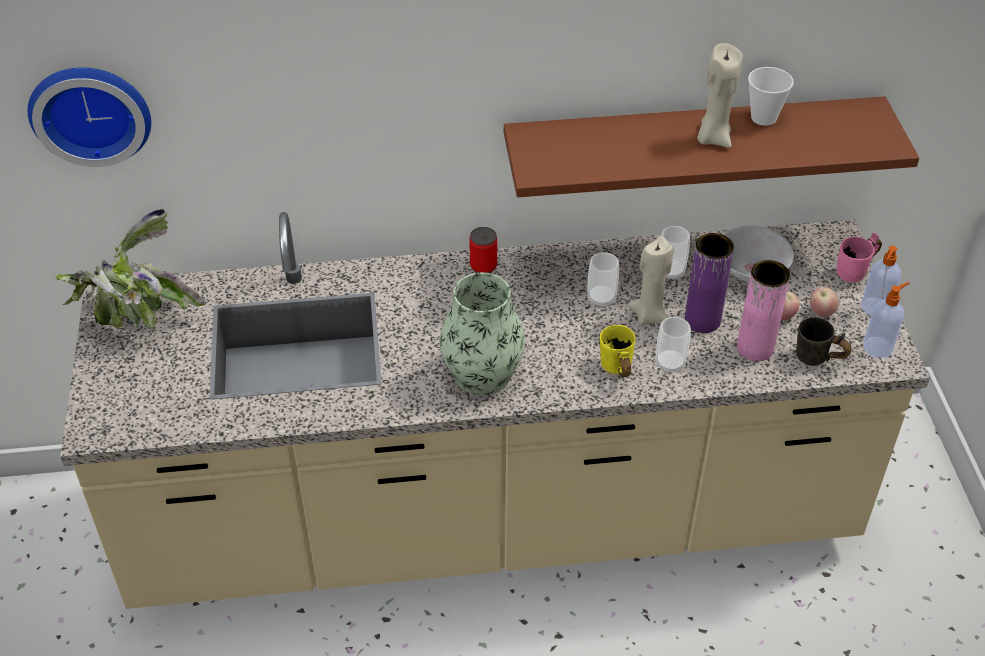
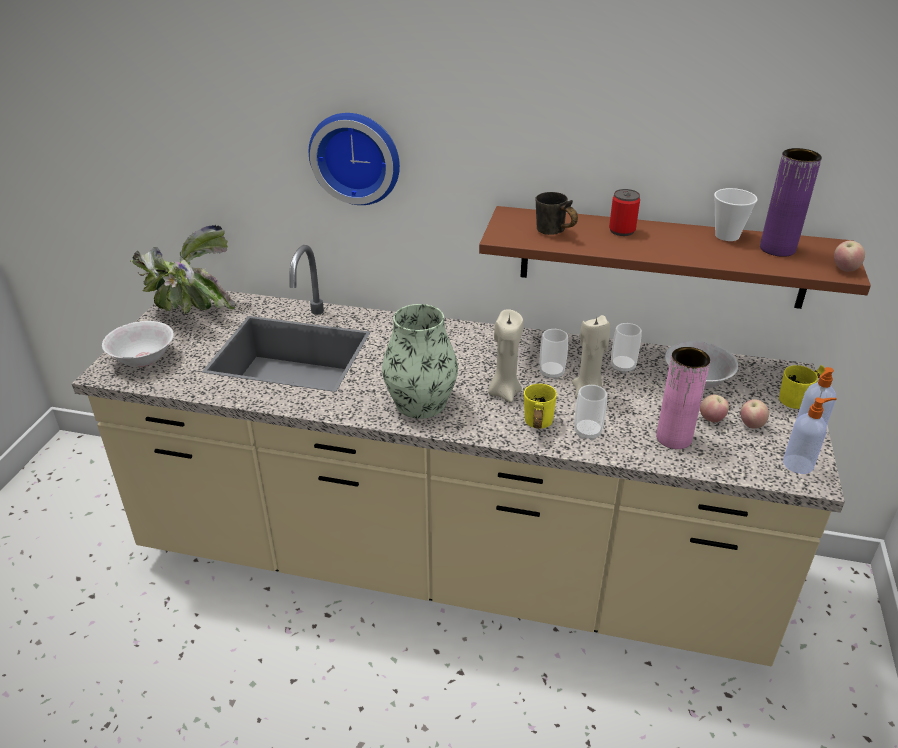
camera: 20 degrees right, 10 degrees down
(91, 111) = (182, 137): wall clock -> wall clock (356, 157)
(127, 400) = (143, 359): none -> white bowl
(483, 266) = (466, 332): can -> can (622, 231)
(702, 320) = (634, 407): purple vase -> purple vase (777, 249)
(713, 138) = (672, 241): beige candle -> beige candle (504, 392)
(816, 361) = (729, 462): grey mug -> grey mug (552, 234)
(857, 273) = (800, 403): pink mug -> yellow mug
(890, 141) = (844, 269): none -> apple

